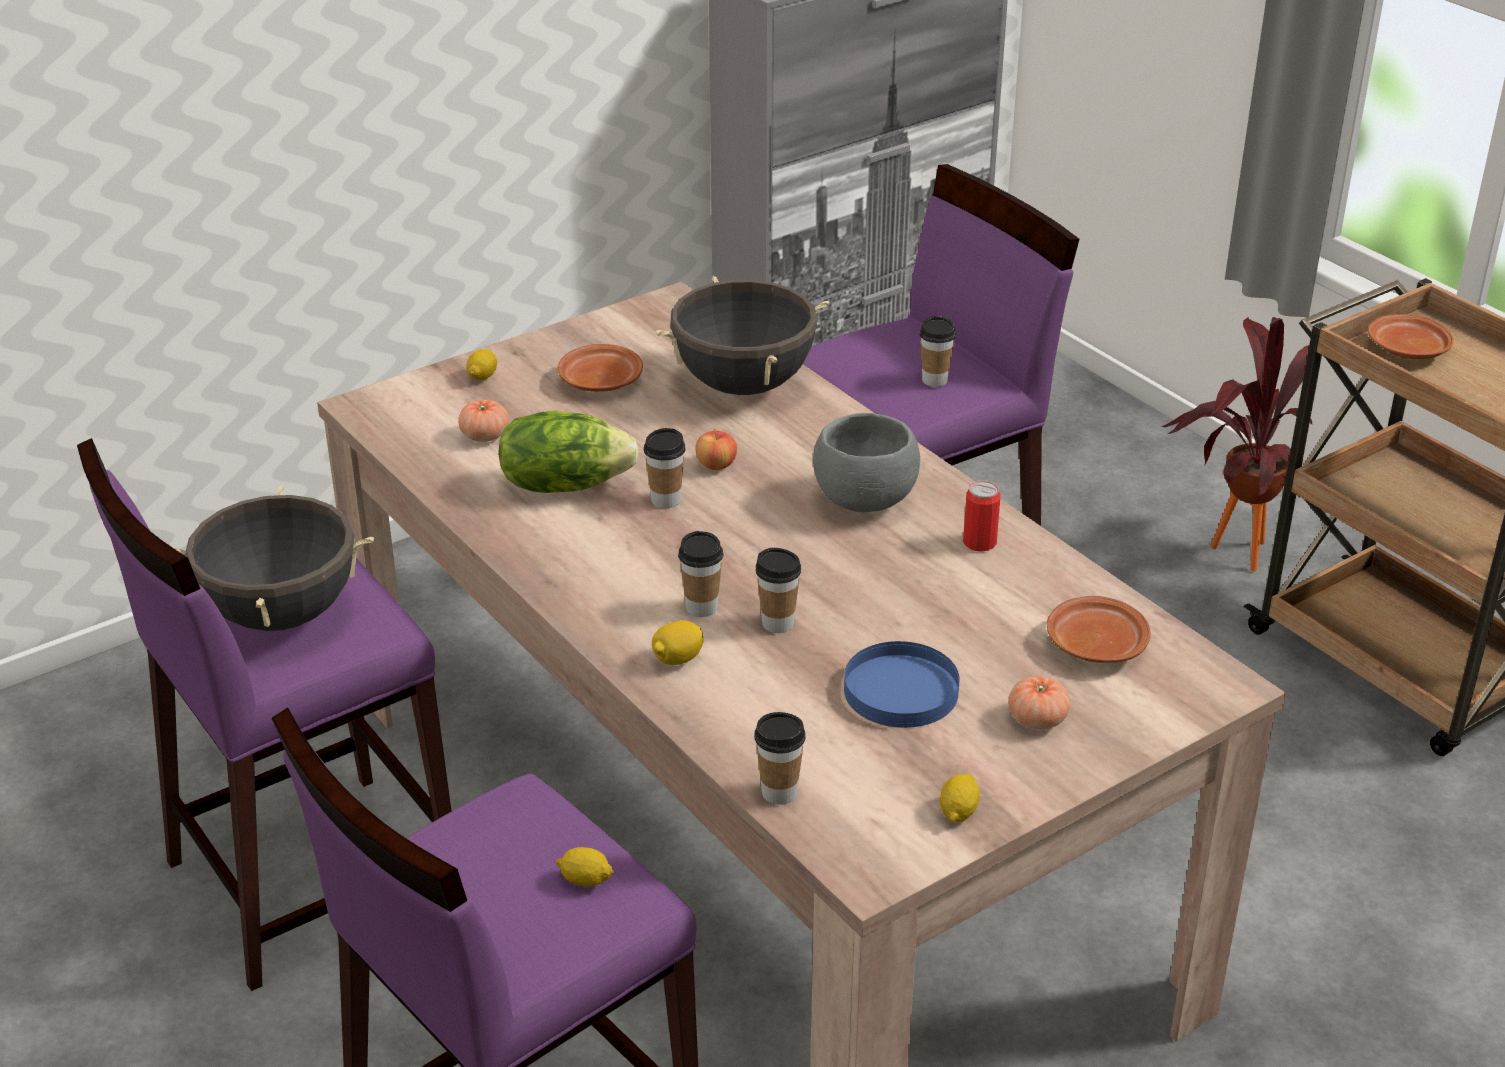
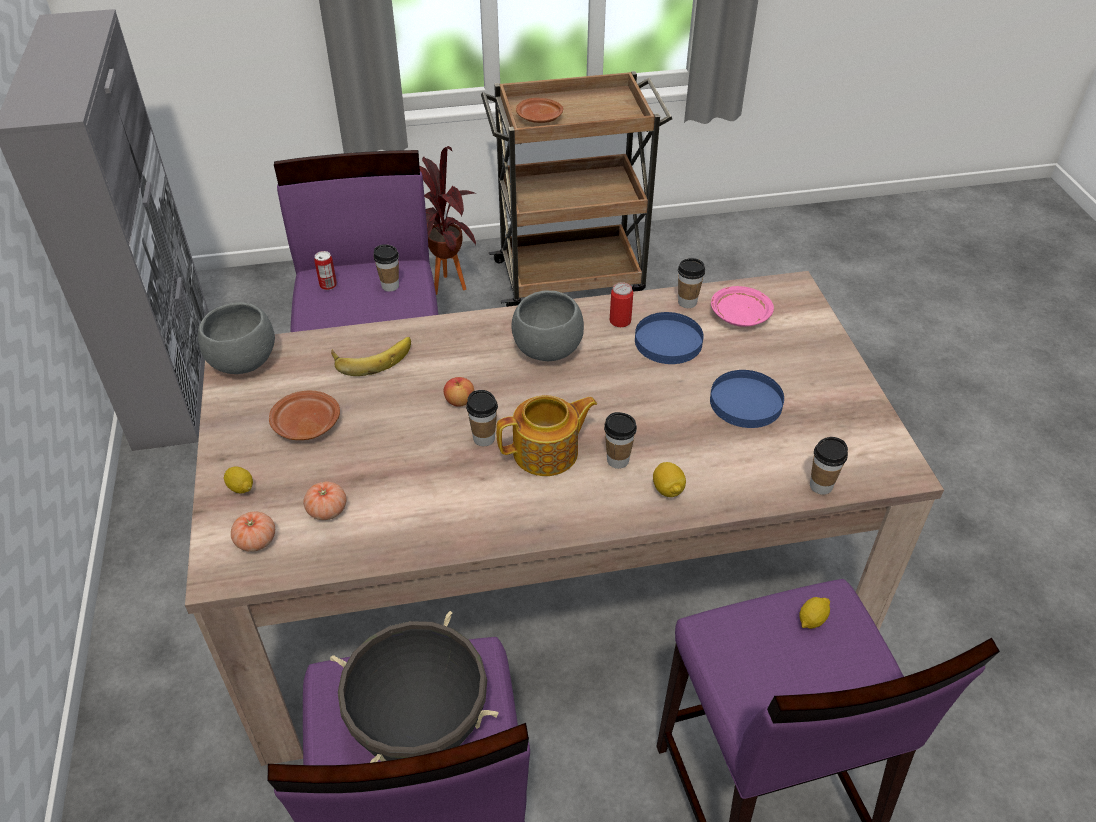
camera: 65 degrees left, 10 degrees up
(564, 484) = (427, 484): lettuce -> none
(666, 312) = (243, 362): none -> grey bowl
(676, 551) = (547, 452): none -> teapot
(744, 385) = (372, 356): black cooking pot -> banana
(777, 623) = (654, 431): cup -> cup (687, 302)
(893, 339) = (328, 285): none -> can
(958, 811) = (863, 418): lemon -> none
(972, 593) = (667, 341): none -> blue plate
(1037, 719) = (795, 360): tomato -> tomato (256, 541)
(1095, 644) = (739, 315): brown plate -> pink plate

